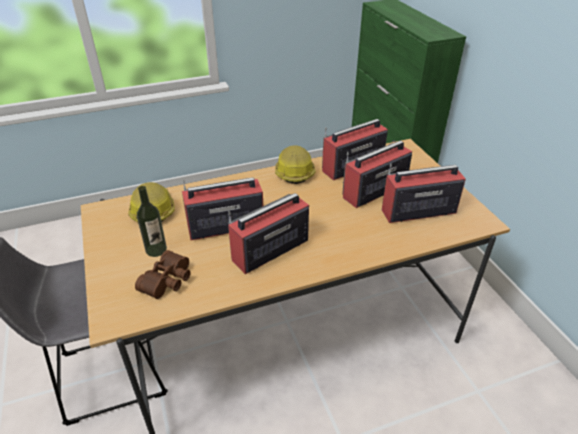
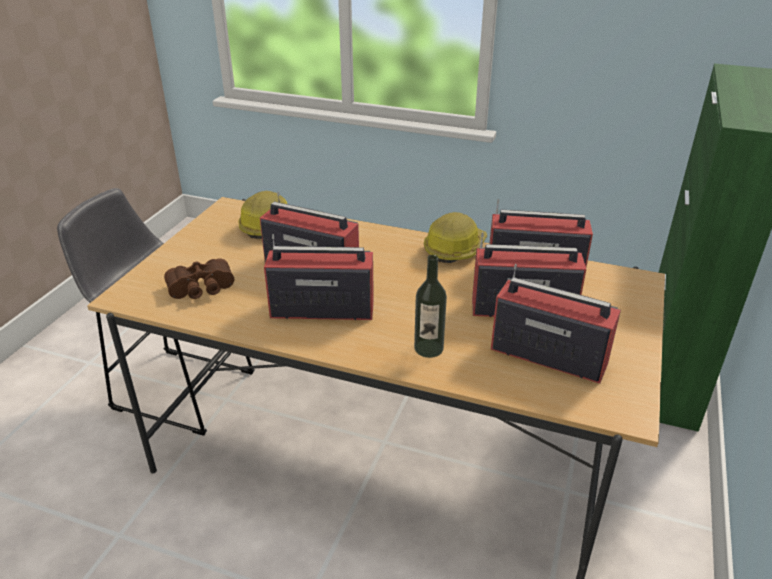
camera: 40 degrees right, 5 degrees down
(156, 249) = (227, 259): bottle -> bottle (428, 348)

